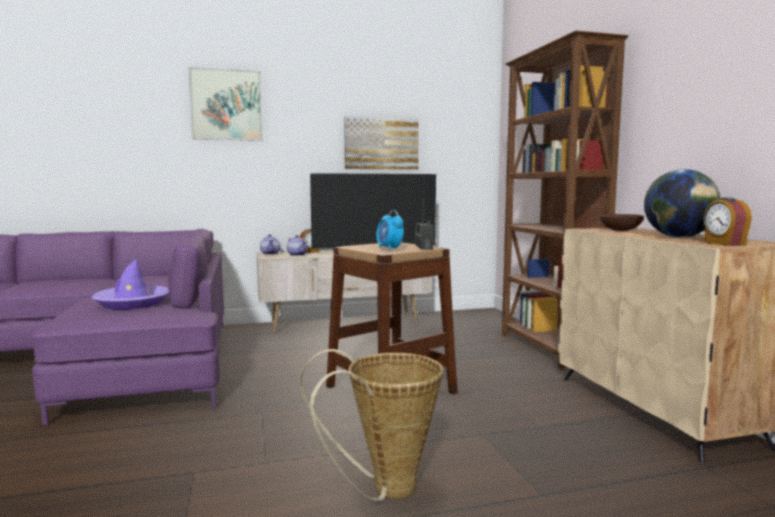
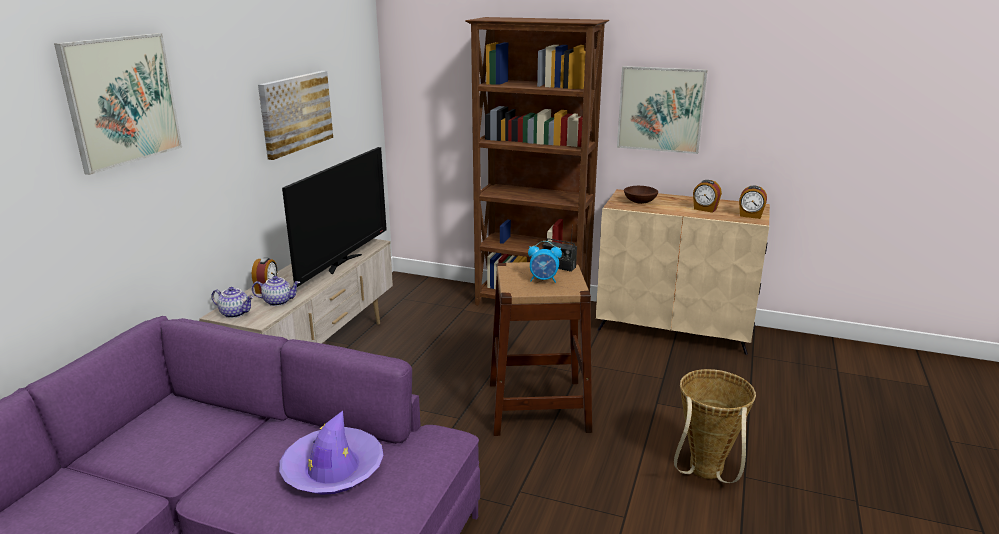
camera: 55 degrees left, 15 degrees up
(676, 125) = (660, 109): none -> picture
(678, 237) = (705, 209): globe -> alarm clock

